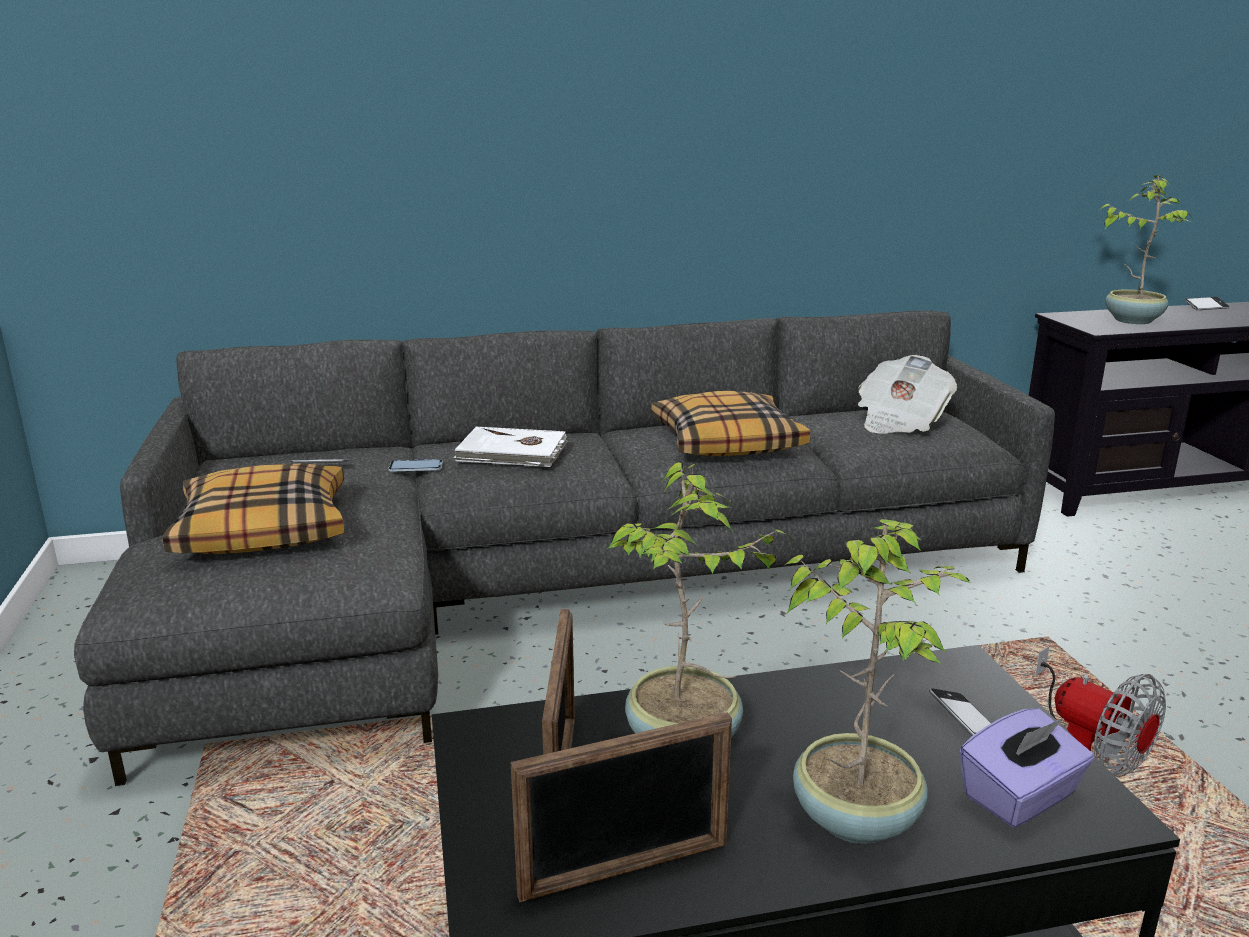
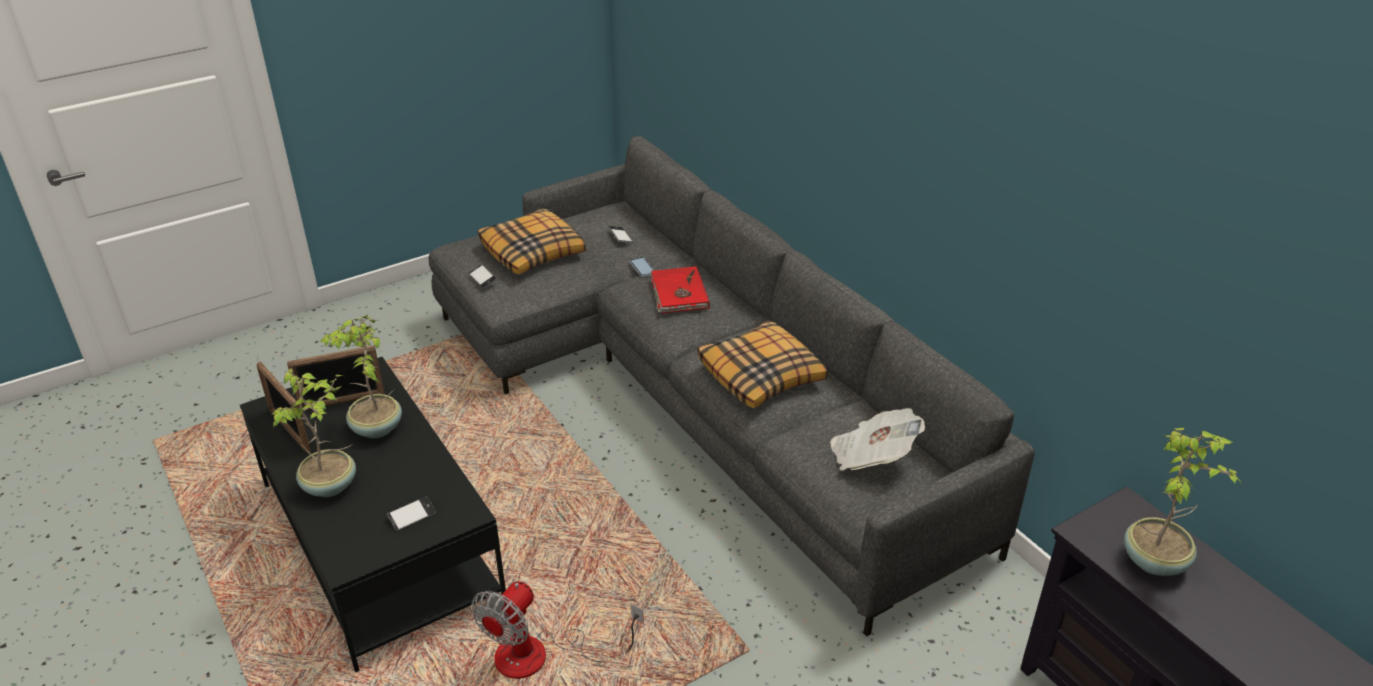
camera: 70 degrees right, 15 degrees up
(512, 453) = (678, 293): white book -> red book
(1020, 797) = (353, 536): purple tissue box -> none
(1205, 307) = (1307, 636): phone -> phone (483, 279)

